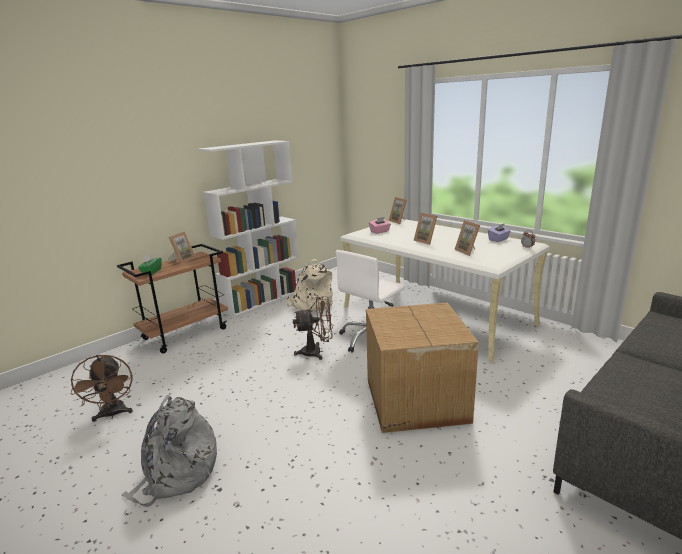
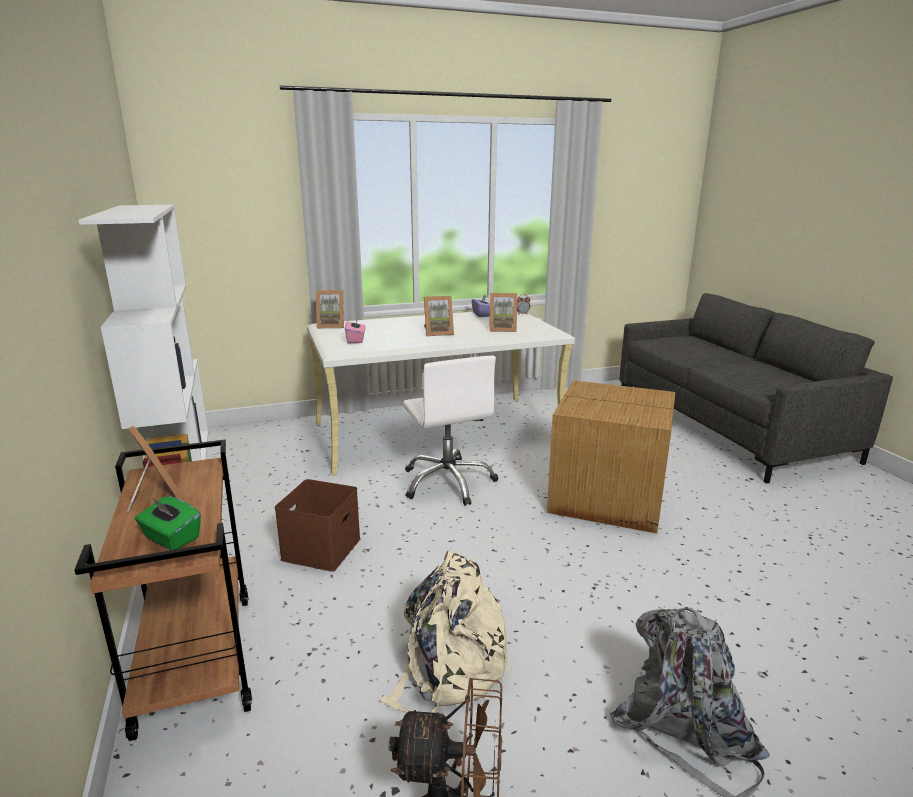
camera: 65 degrees left, 0 degrees up
(272, 329) = (322, 550): none -> brown storage box
(311, 304) = (283, 496): beige backpack -> beige backpack (448, 669)
(317, 352) = (442, 529): brown fan -> none

